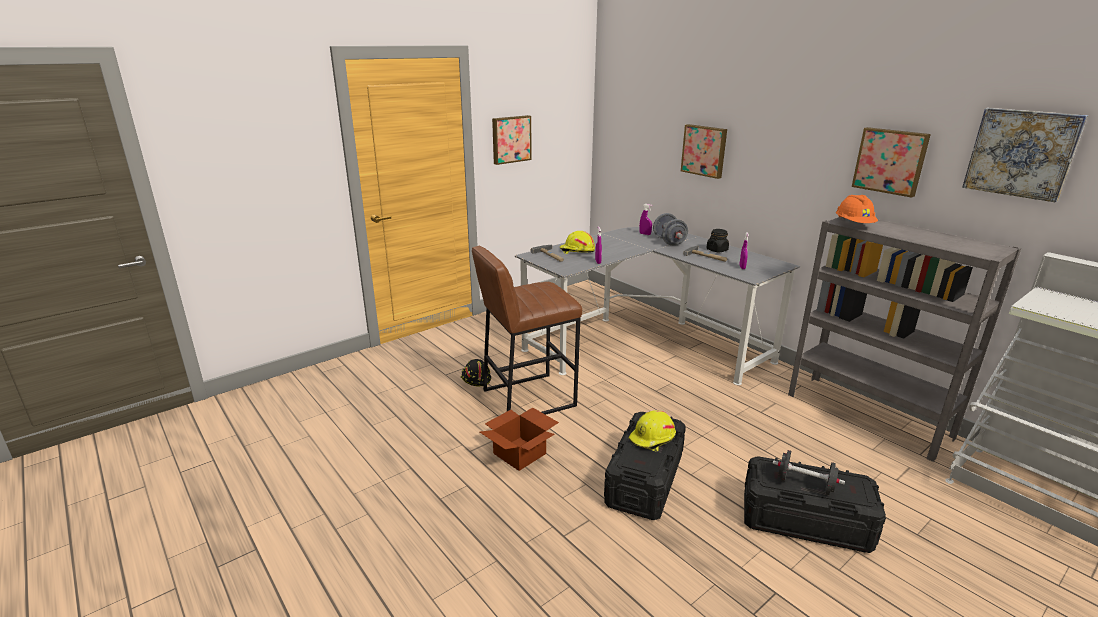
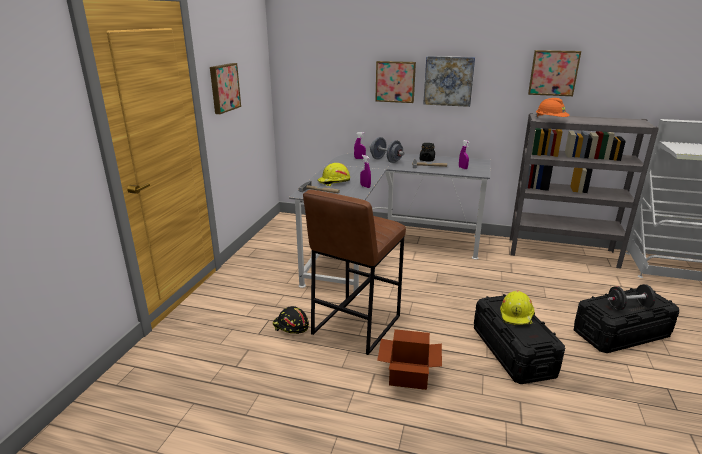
camera: 35 degrees left, 0 degrees up
(1021, 153) = (639, 58): picture -> picture (448, 81)

